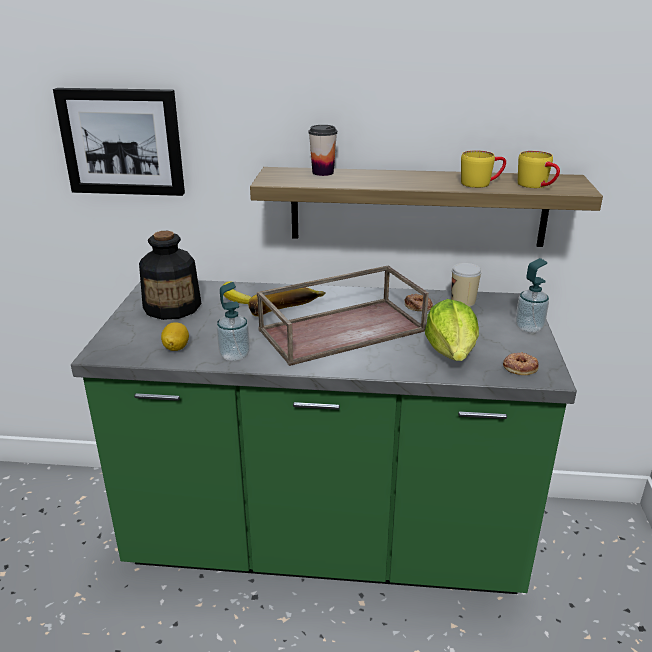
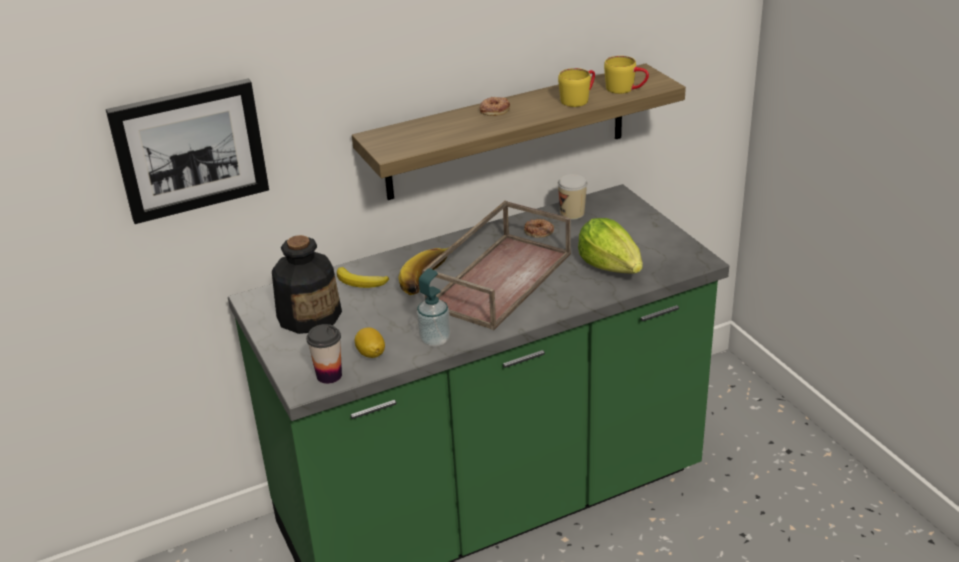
camera: 30 degrees left, 5 degrees up
(323, 173) = (423, 126): cup -> cup (329, 375)
(520, 367) = (673, 260): donut -> donut (494, 110)
(529, 328) = (648, 221): soap dispenser -> none

